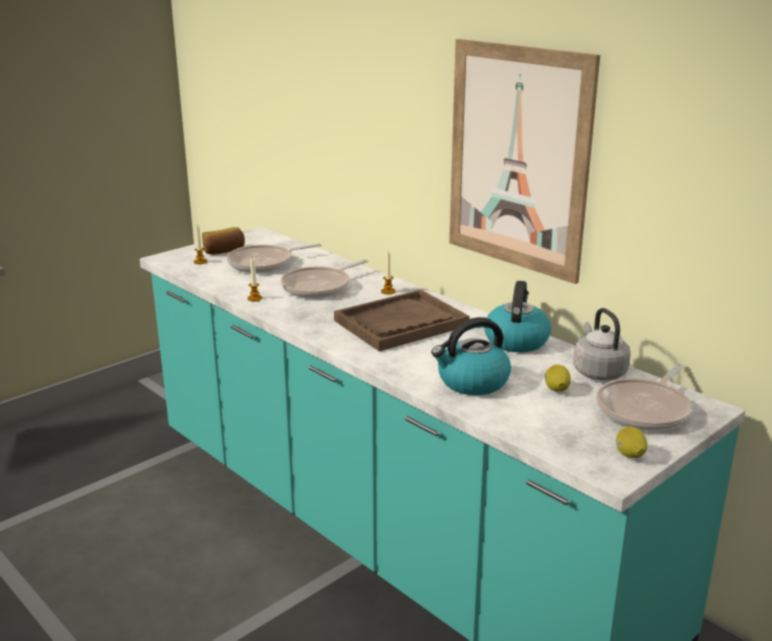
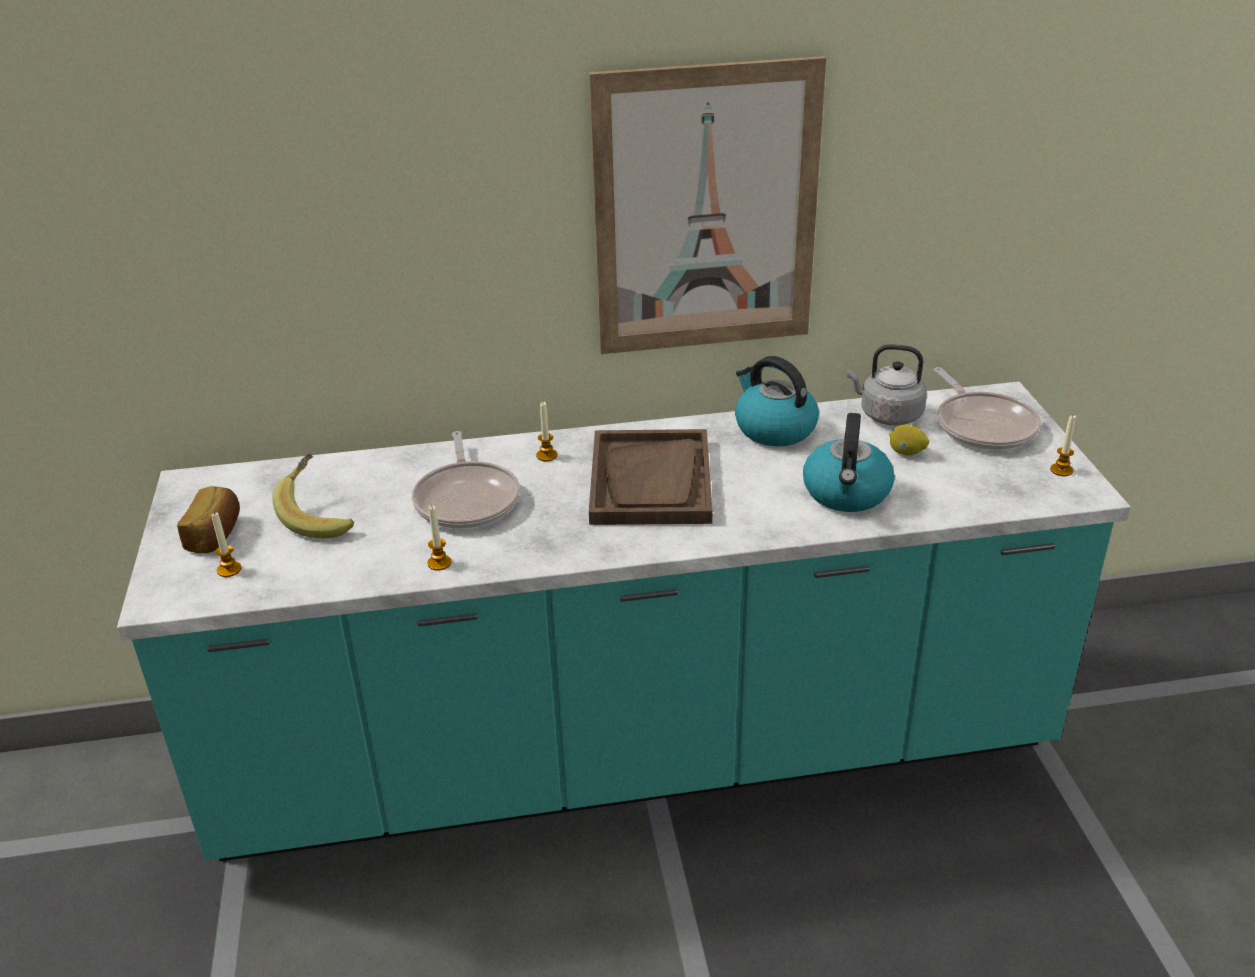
camera: 55 degrees left, 10 degrees up
(264, 263) = (320, 515): frying pan -> banana
(630, 455) = (1061, 470): lemon -> candle

